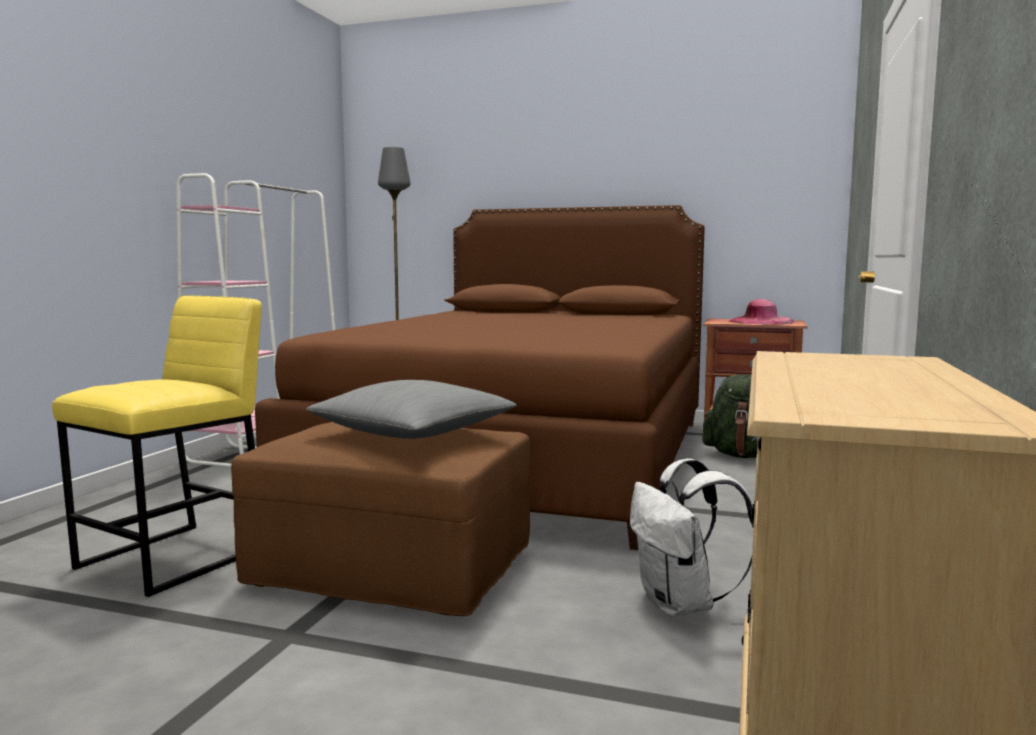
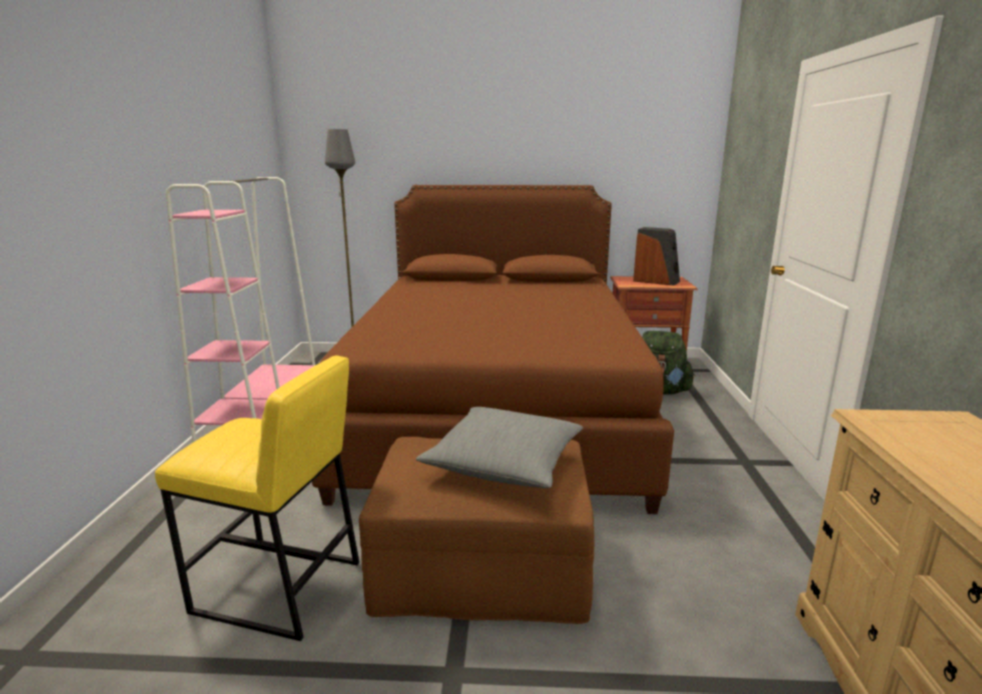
camera: 15 degrees left, 10 degrees up
(176, 557) = (280, 587): yellow chair -> yellow chair turned 90 degrees clockwise
(681, 605) = (725, 574): white backpack -> none
(760, 321) = (656, 281): pink hat -> speaker

